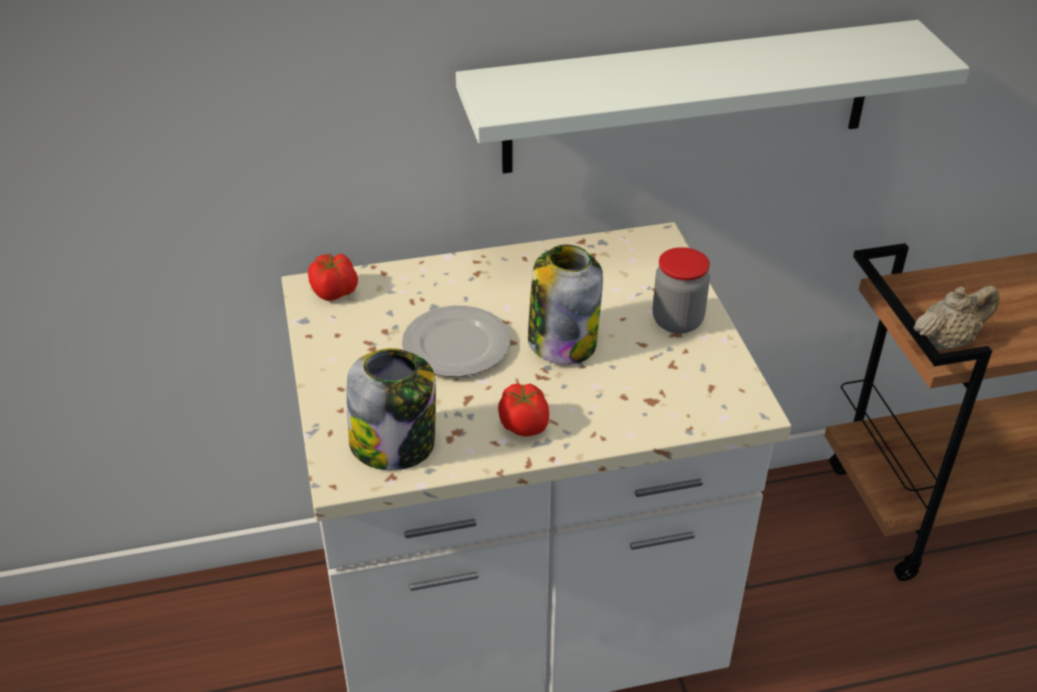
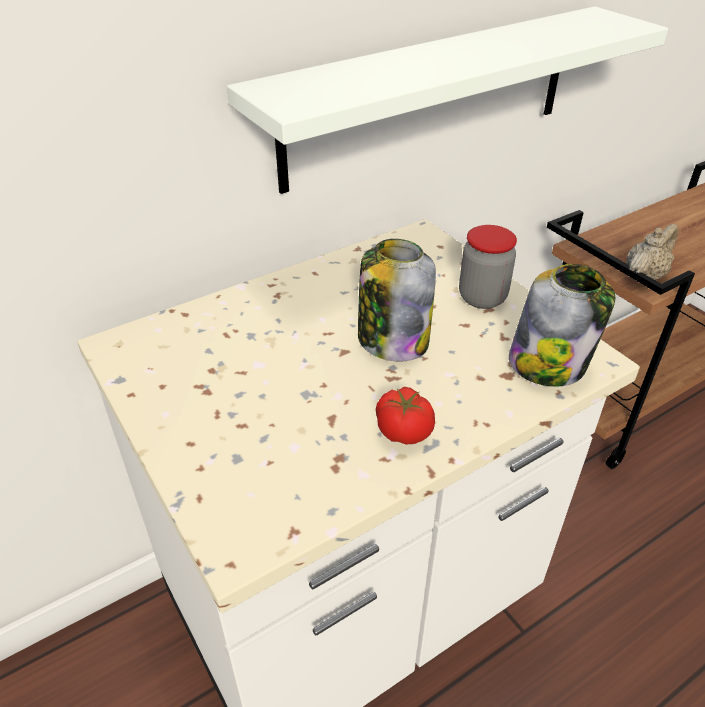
camera: 20 degrees left, 0 degrees up
(335, 292) = (142, 343): tomato -> none
(395, 444) = (279, 491): jar -> jar (549, 363)
(456, 347) = (293, 369): plate -> none

